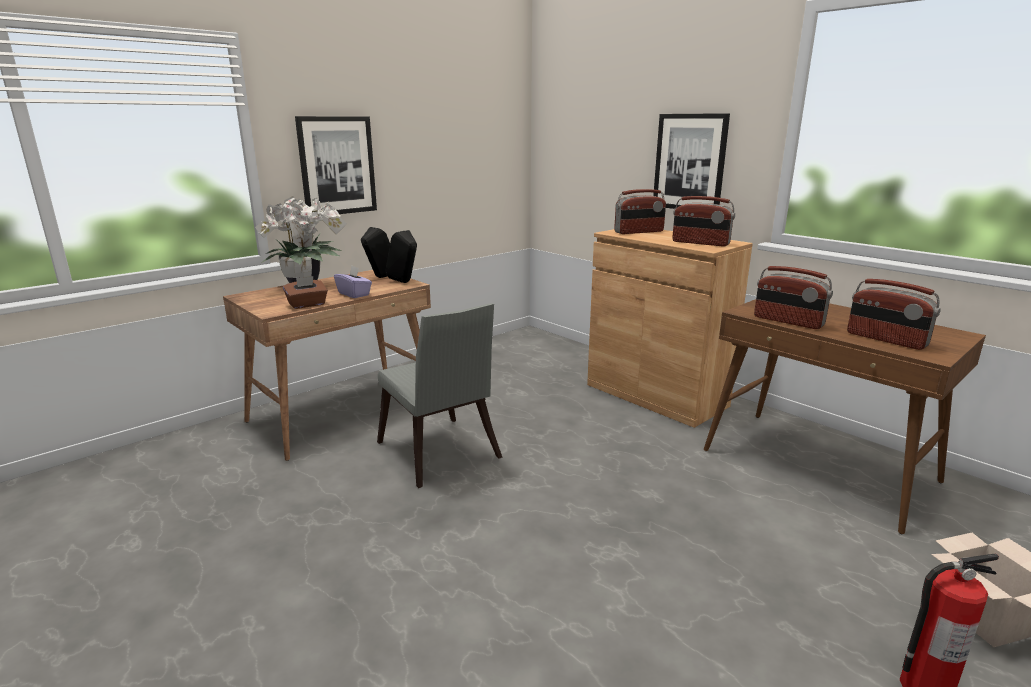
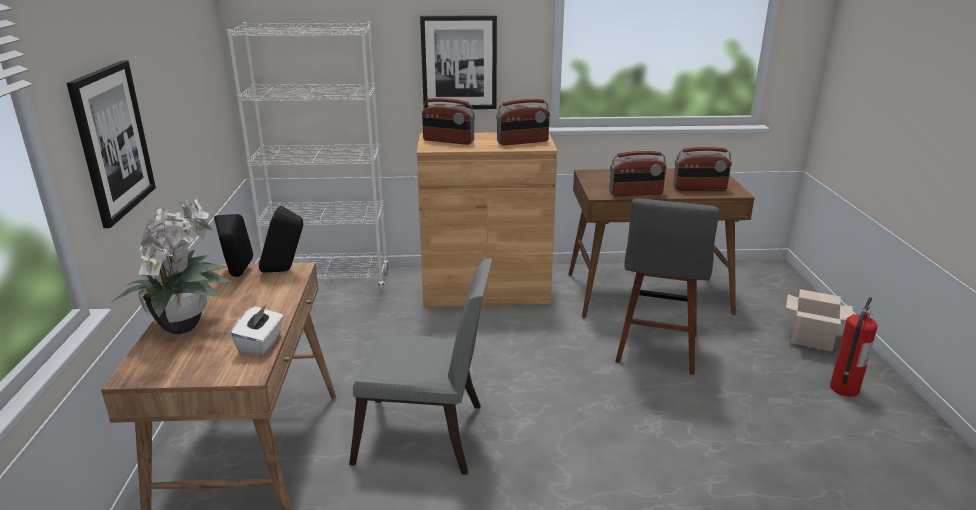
camera: 50 degrees left, 5 degrees up
(307, 305) = (261, 344): brown tissue box -> white tissue box
(354, 294) = (273, 307): purple tissue box -> none
(554, 347) = (330, 283): none -> white bookcase
(639, 232) = (448, 141): radio -> radio turned 90 degrees clockwise
(728, 509) = (656, 351): none -> grey stool

